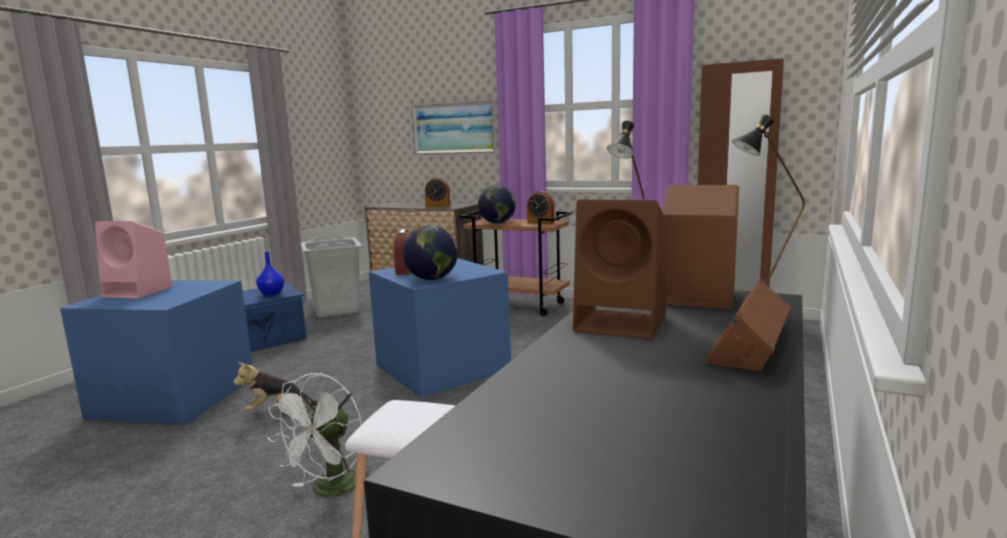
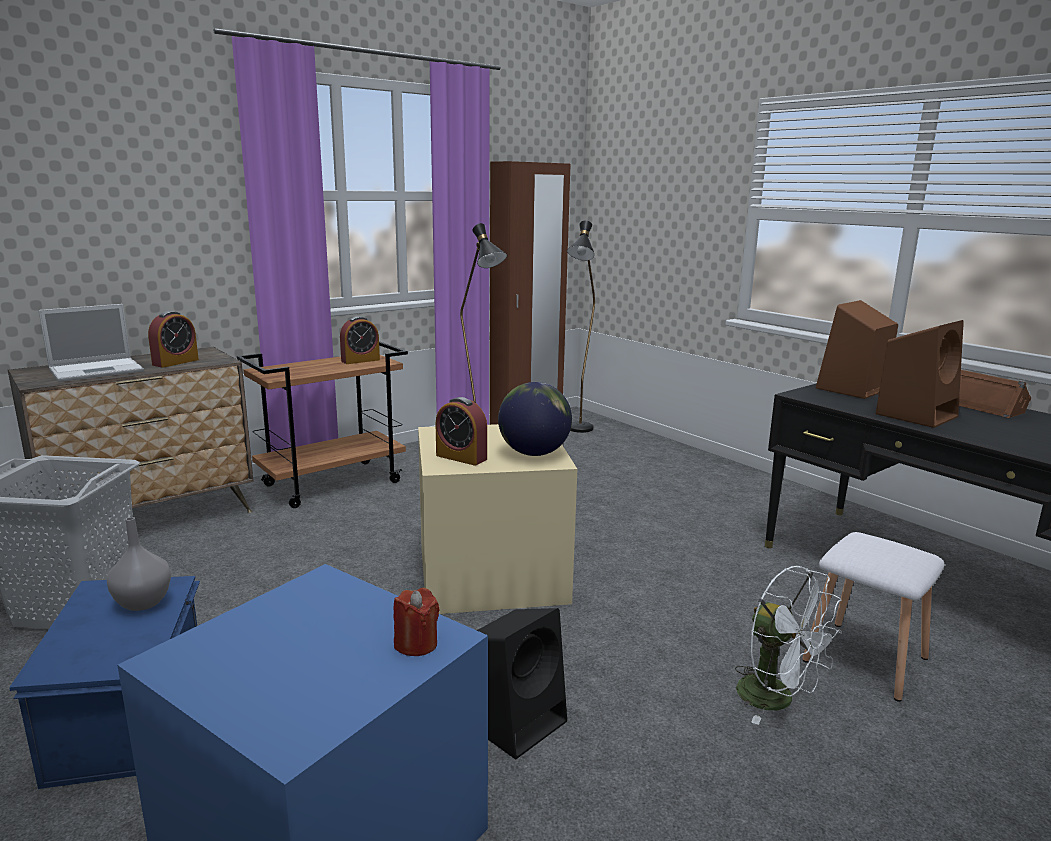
camera: 65 degrees left, 5 degrees up
(139, 292) = (263, 671): pink speaker -> none
(158, 303) = (416, 644): none -> red candle
(272, 294) = (144, 602): blue vase -> grey vase
(277, 411) = (516, 720): plush toy -> black speaker
(408, 205) = (98, 370): none -> laptop
(444, 367) = (493, 572): blue storage box -> beige storage box
(454, 128) = (141, 221): picture -> none
(497, 223) = (309, 371): globe -> none

